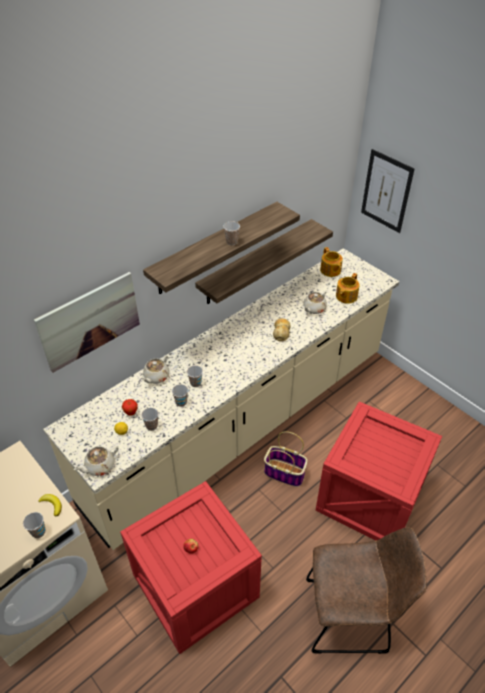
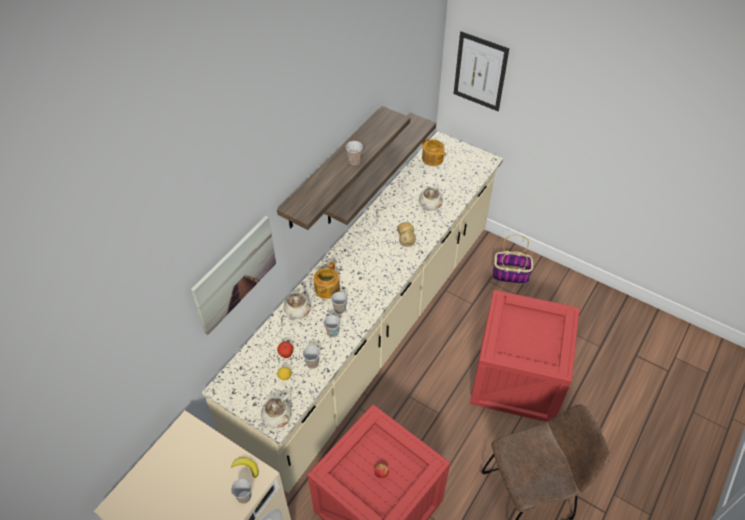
camera: 15 degrees left, 5 degrees up
(285, 473) = (430, 374): basket -> basket (511, 274)
(346, 296) = (456, 185): teapot -> teapot (326, 289)

